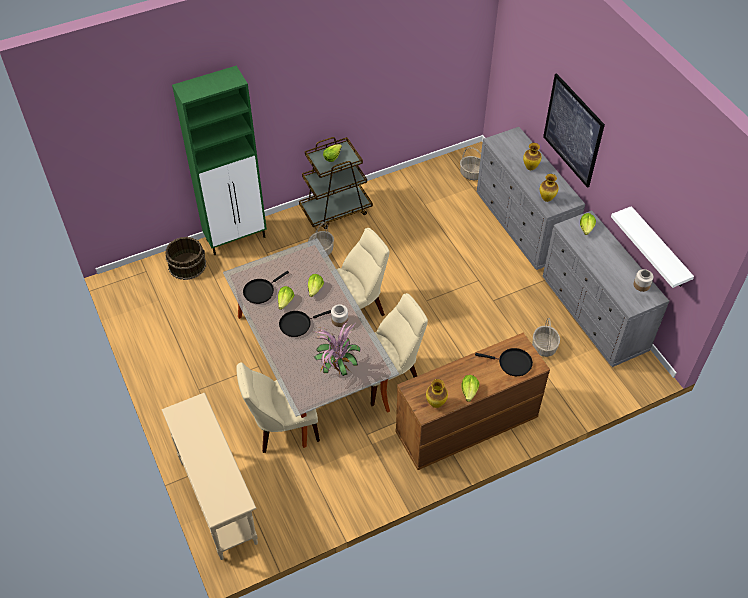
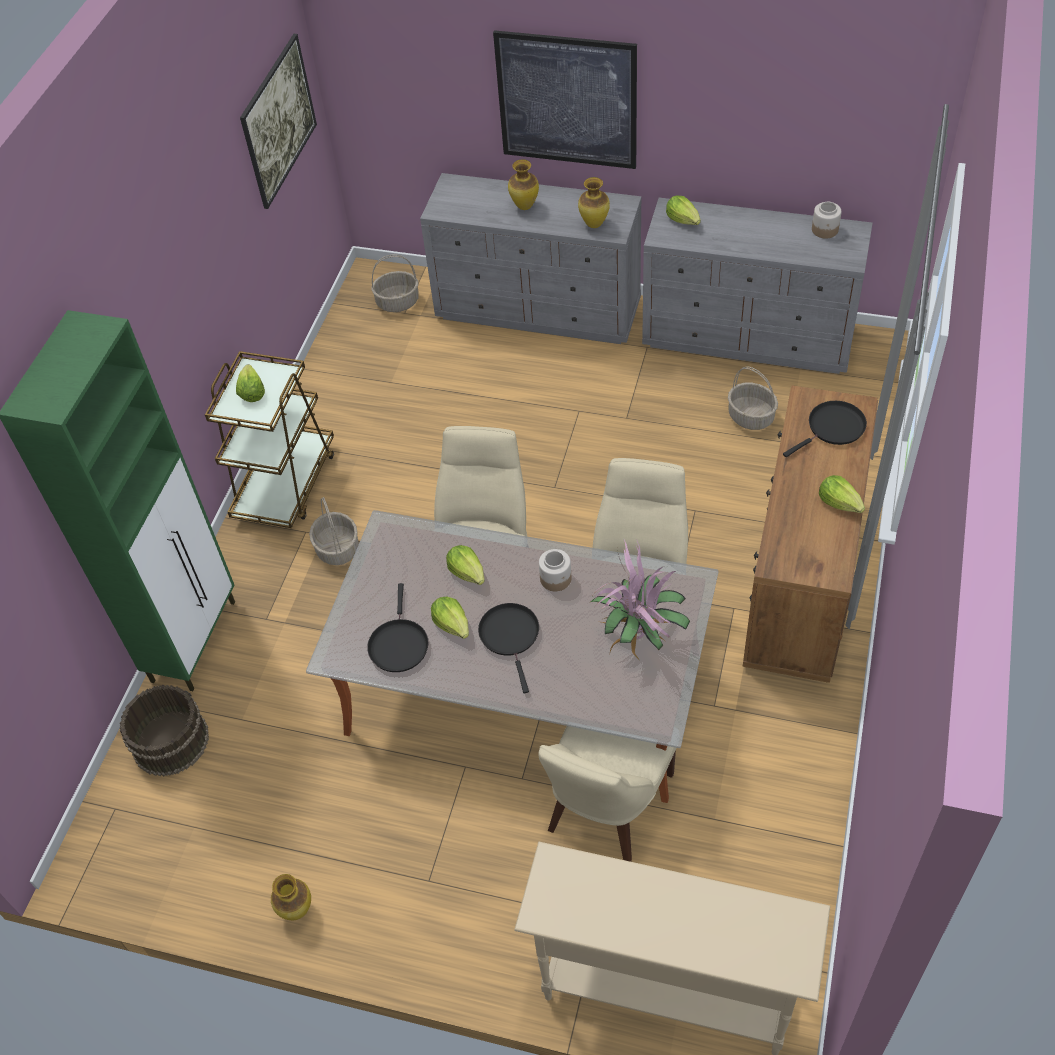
camera: 45 degrees left, 0 degrees up
(297, 324) = (510, 636): black frying pan -> black frying pan turned 150 degrees clockwise
(435, 404) = (828, 553): vase -> vase (296, 911)
(443, 62) = (284, 143): none -> picture
(658, 248) = (821, 161): white shelf -> none

